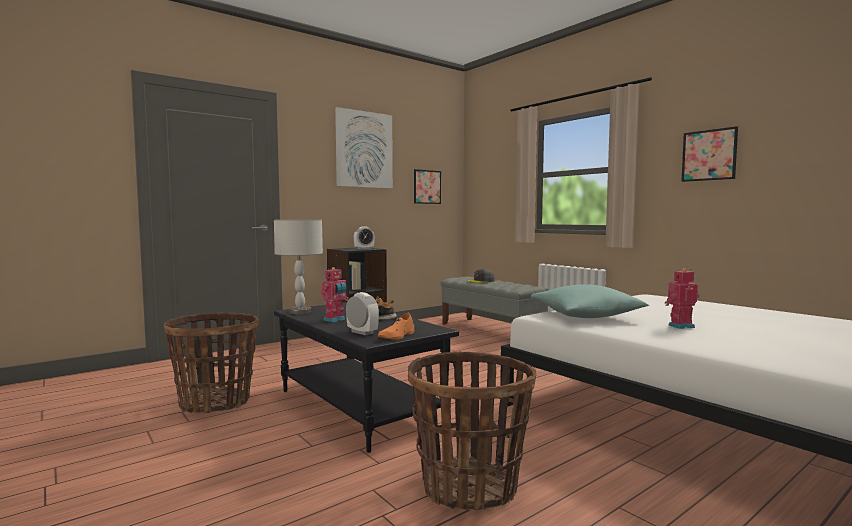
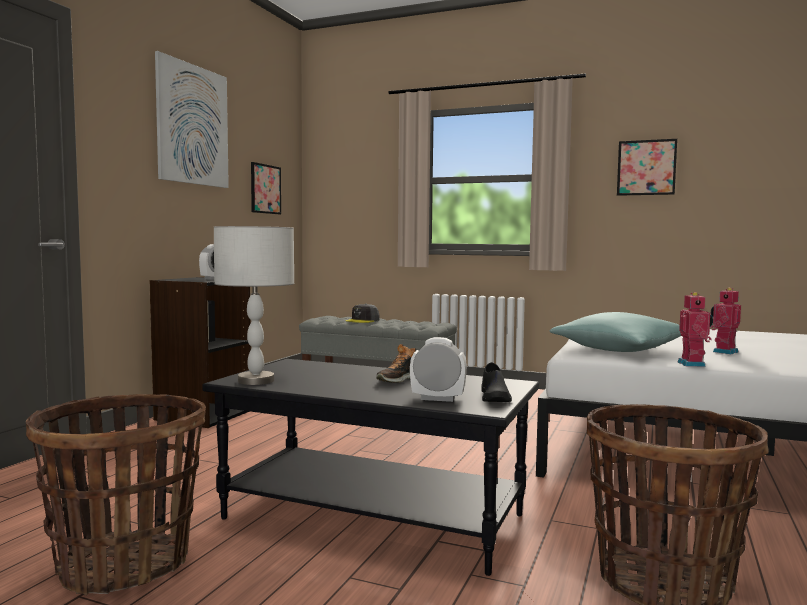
camera: 30 degrees left, 0 degrees up
(335, 320) = (346, 386): toy robot -> toy robot (693, 364)
(397, 336) = (494, 397): orange shoe -> black shoe

